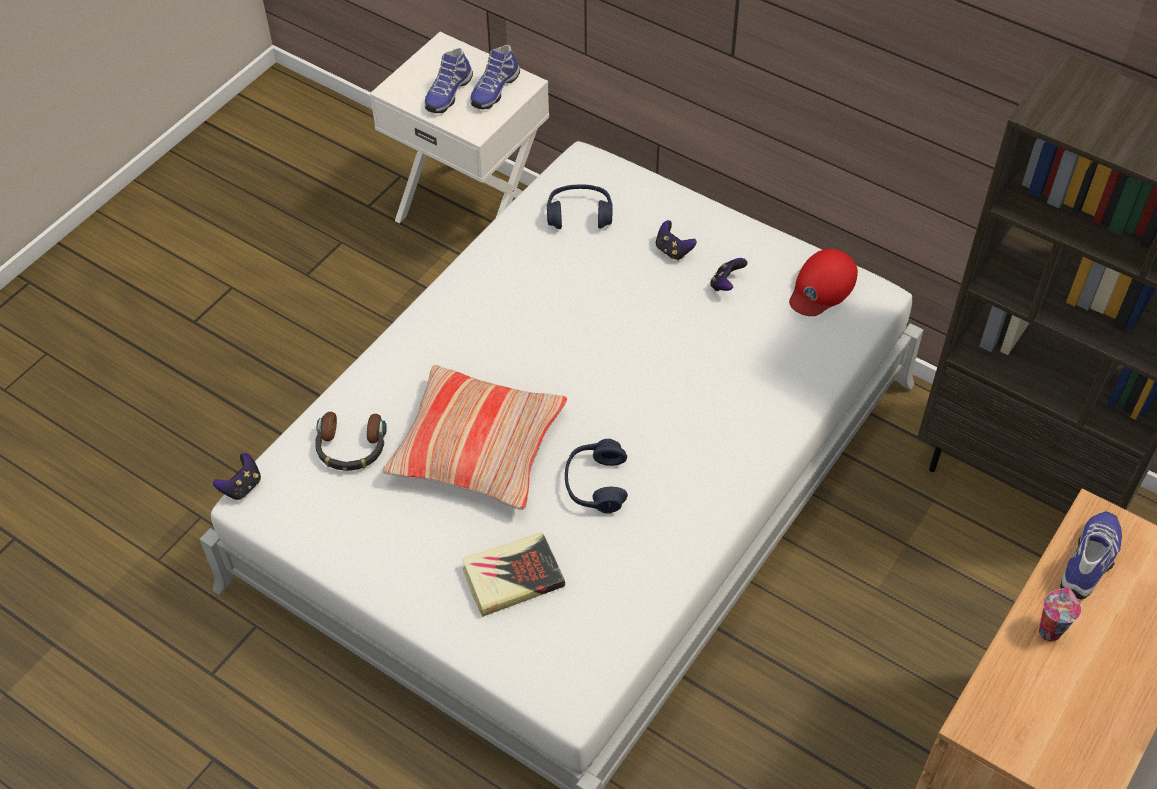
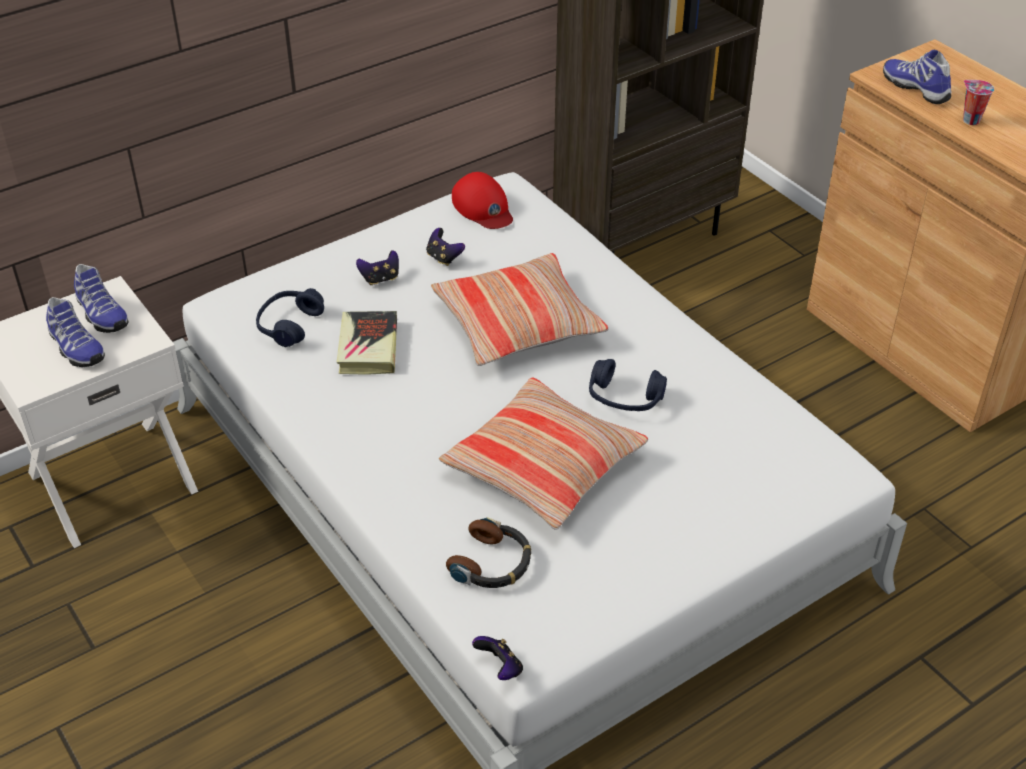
camera: 70 degrees left, 10 degrees down
(513, 577) = (706, 480): book -> book (368, 347)
(662, 370) = (517, 323): none -> pillow

